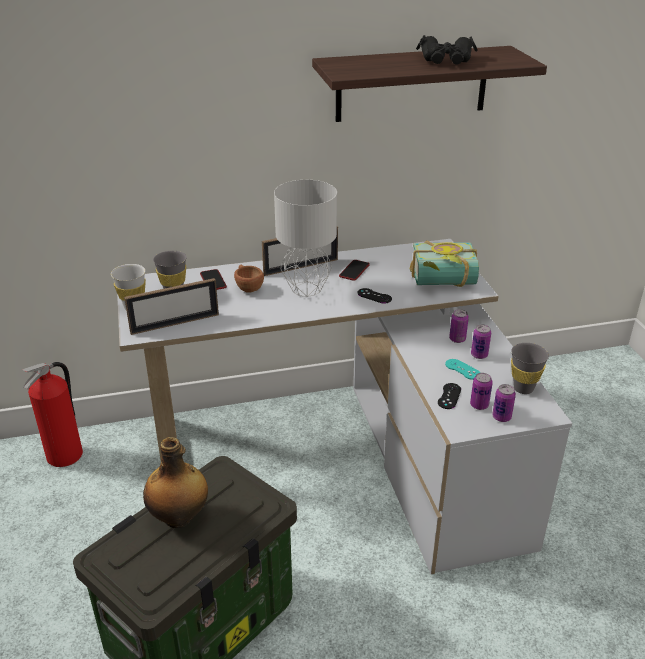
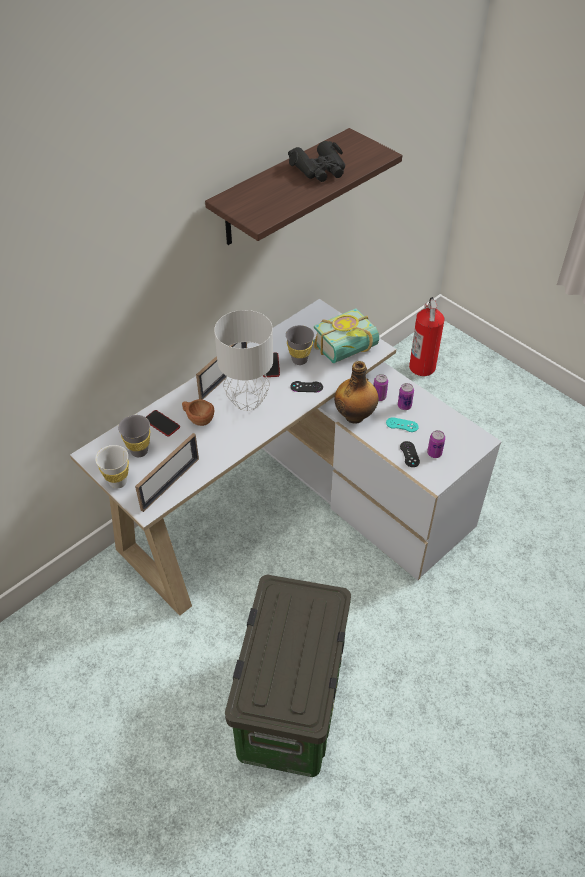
camera: 30 degrees left, 15 degrees up
(66, 455) = (59, 620): fire extinguisher -> fire extinguisher (422, 367)
(179, 517) = (277, 643): bottle -> bottle (355, 415)
(501, 417) = (455, 457): can -> none
(523, 388) = (453, 424): grey cup -> grey cup (299, 360)

